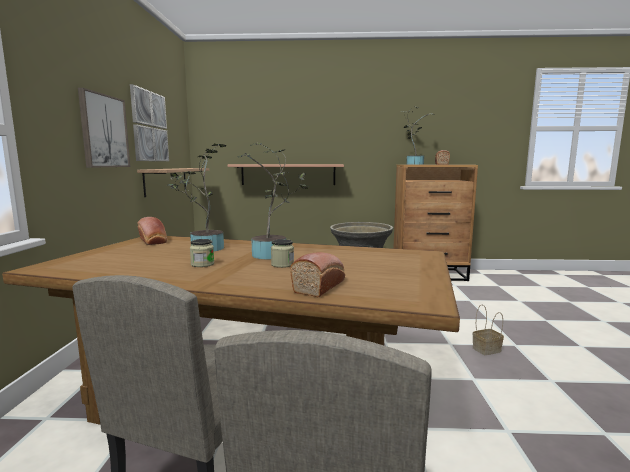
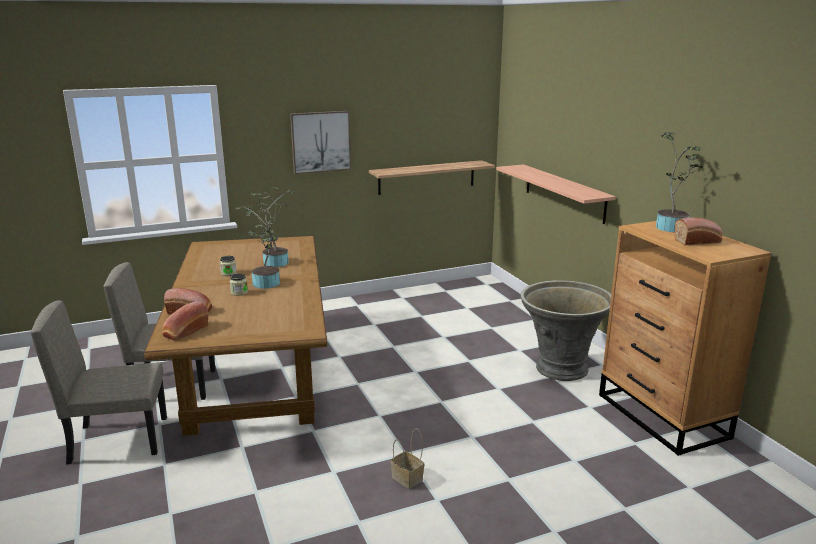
camera: 65 degrees right, 10 degrees up
(149, 126) = (399, 125): picture -> none
(153, 241) = (289, 244): bread -> bread (185, 331)

